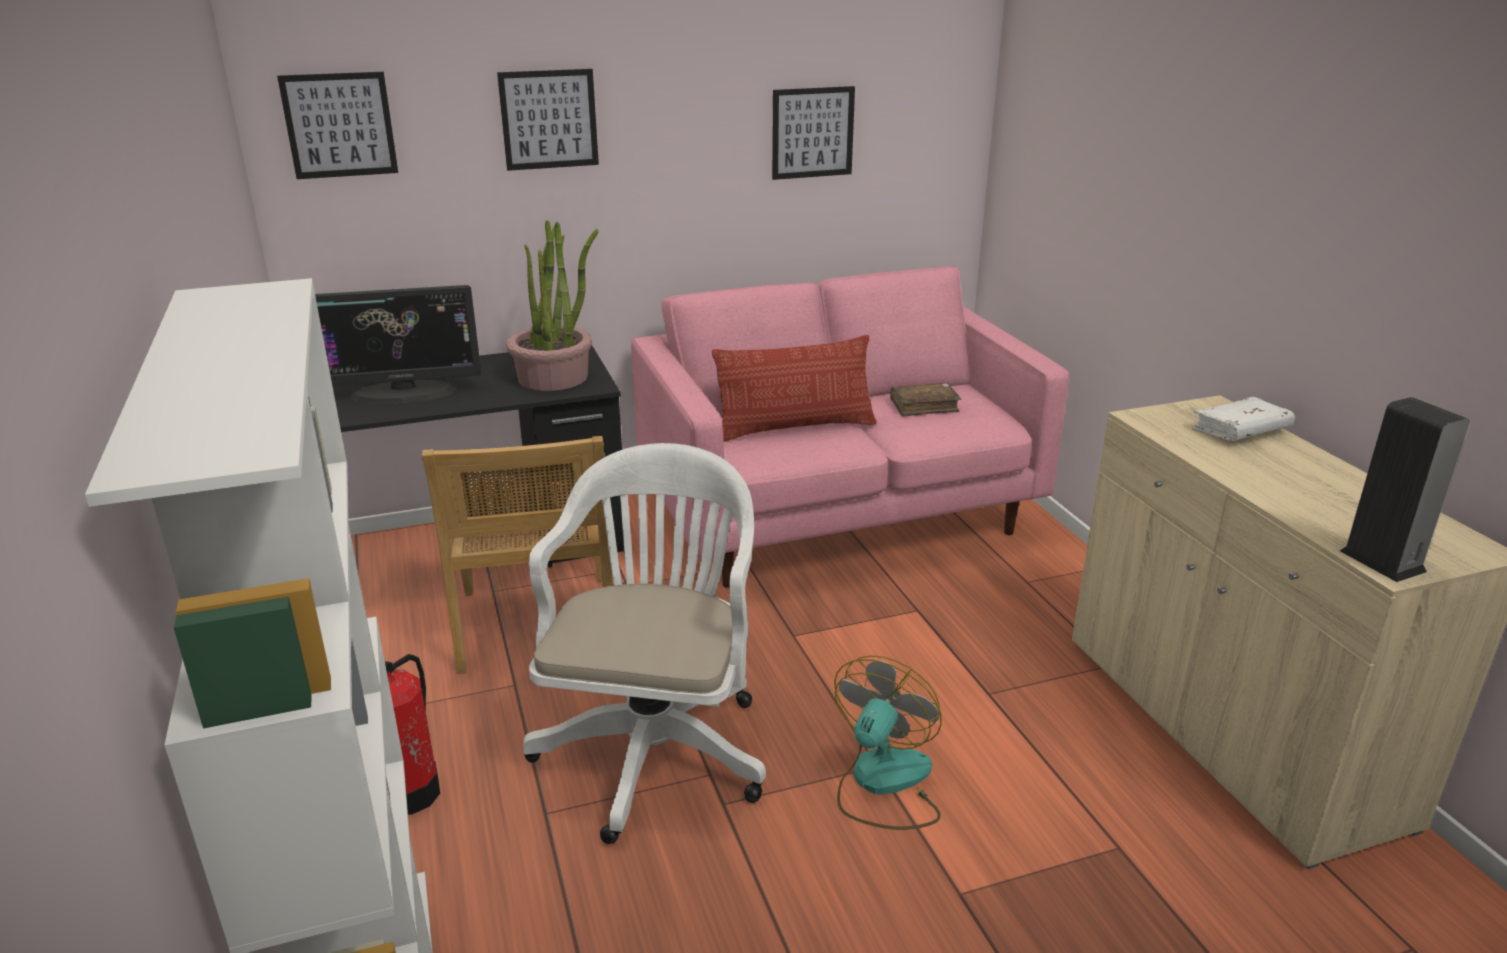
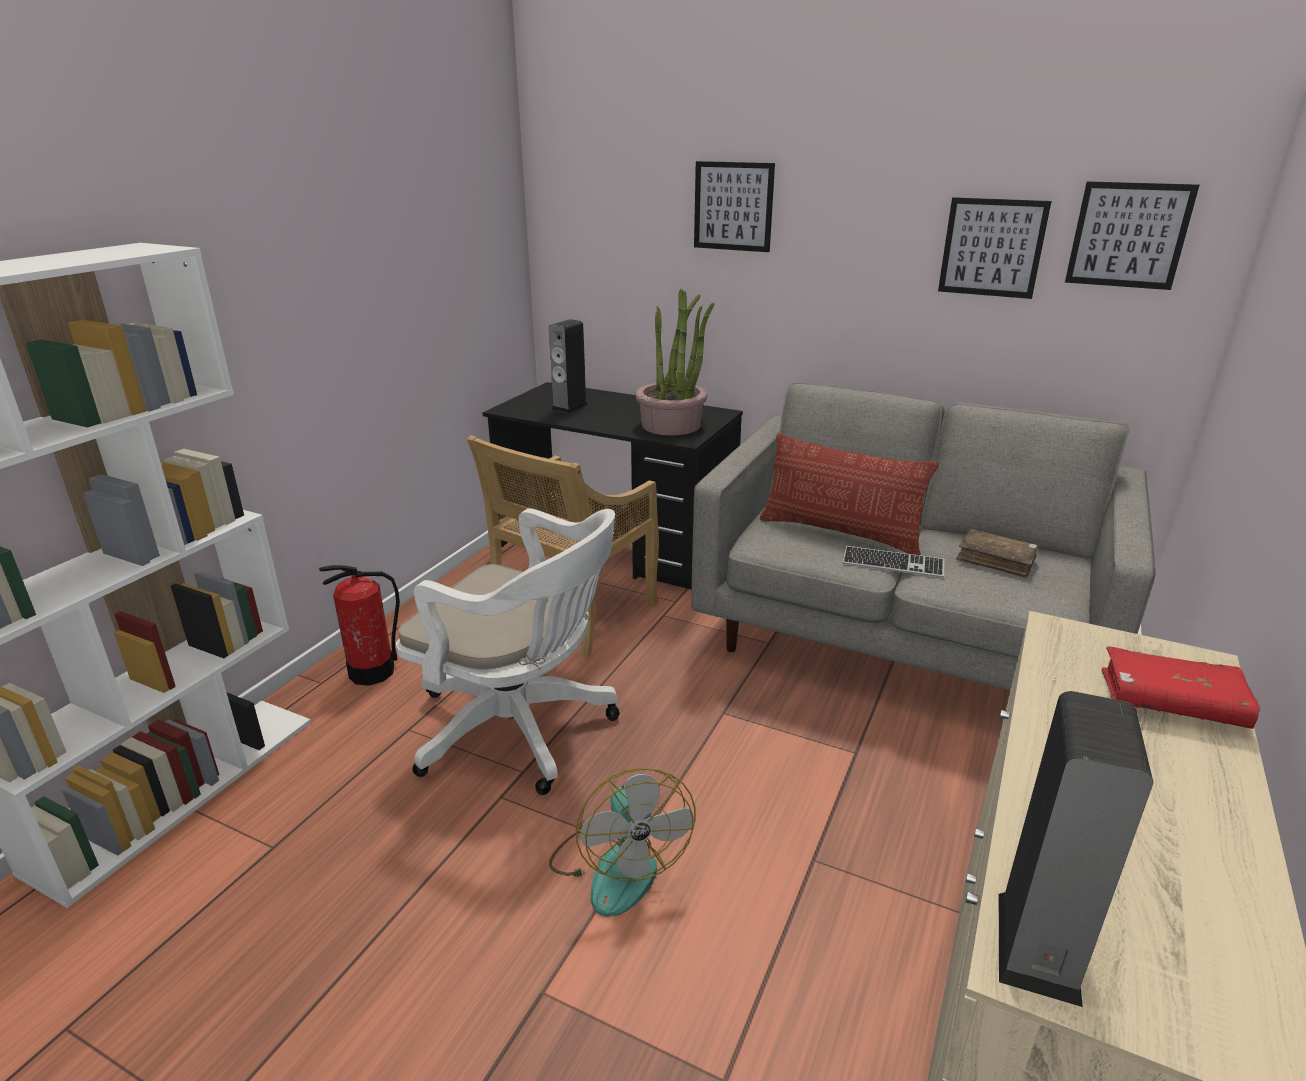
camera: 45 degrees right, 0 degrees up
(339, 125) = (583, 195): picture -> picture (1128, 235)
(404, 392) = (569, 407): monitor -> speaker
(656, 745) = (522, 730): white office chair -> white office chair turned 60 degrees clockwise
(838, 517) = (899, 642): pink sofa -> grey sofa
(869, 437) = (892, 564): none -> keyboard
(883, 784) = (618, 865): fan -> fan turned 90 degrees clockwise
(1240, 431) = (1171, 702): white book -> red book

